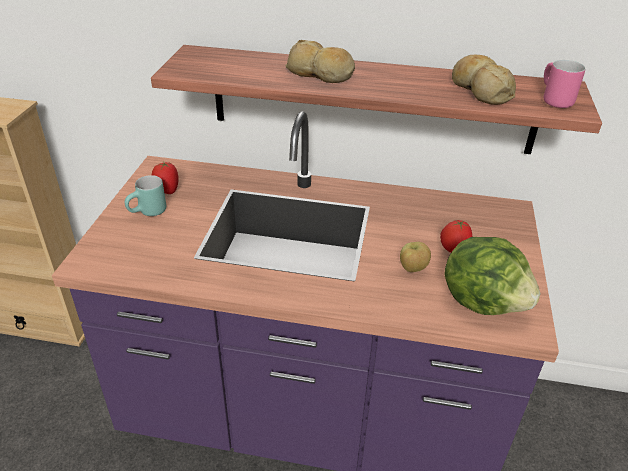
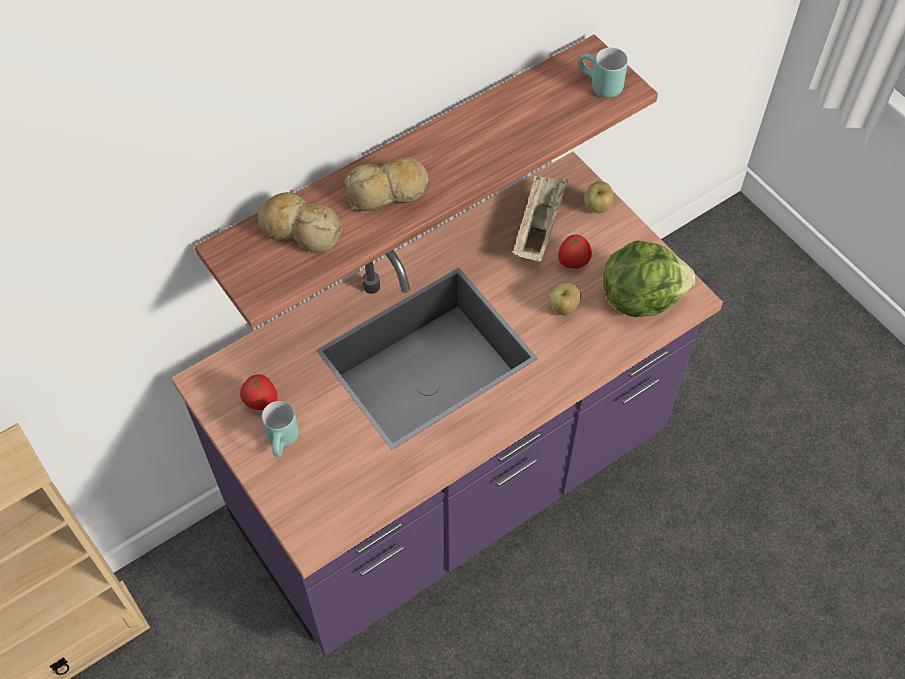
camera: 45 degrees left, 20 degrees up
(453, 220) = (538, 227): none -> beige tray
(480, 90) = (536, 113): bread -> bread (300, 230)
(513, 236) = (598, 207): none -> apple
(552, 100) = (599, 86): pink mug -> turquoise mug

